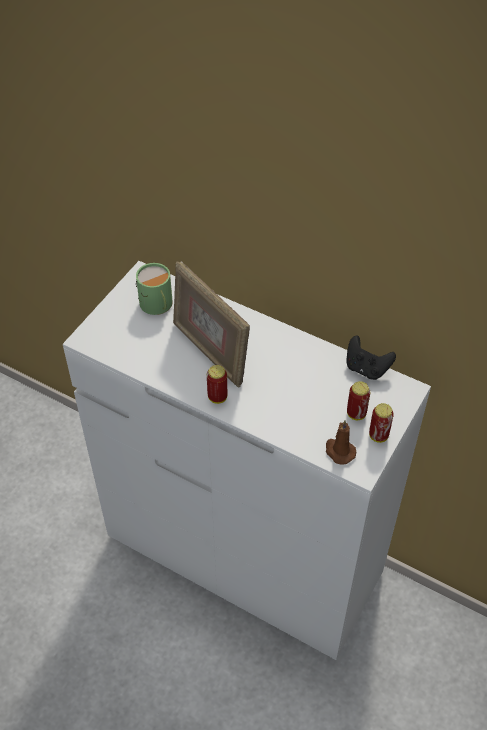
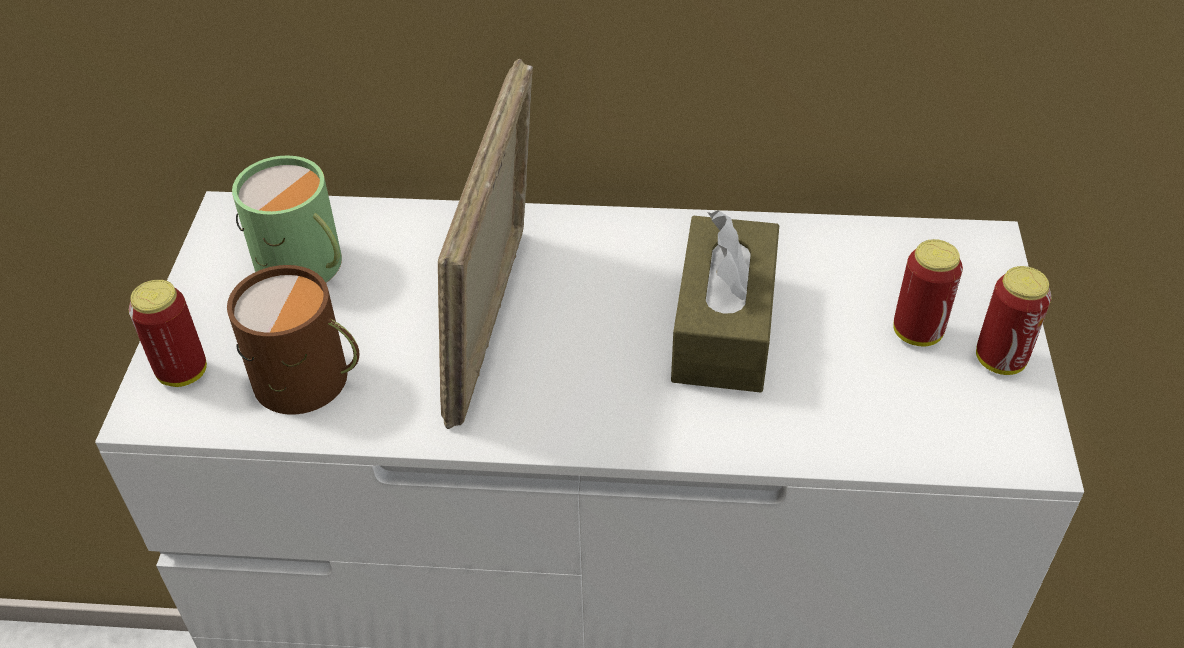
camera: 25 degrees left, 5 degrees down
(138, 349) = (310, 381): none -> brown mug
(210, 352) = (496, 323): picture frame -> picture frame turned 75 degrees clockwise
(217, 397) = (579, 418): can -> can (182, 372)
(288, 384) = (723, 327): none -> brown tissue box
(339, 451) = (945, 429): brown candle -> none
(366, 368) = (865, 234): black game controller -> none

